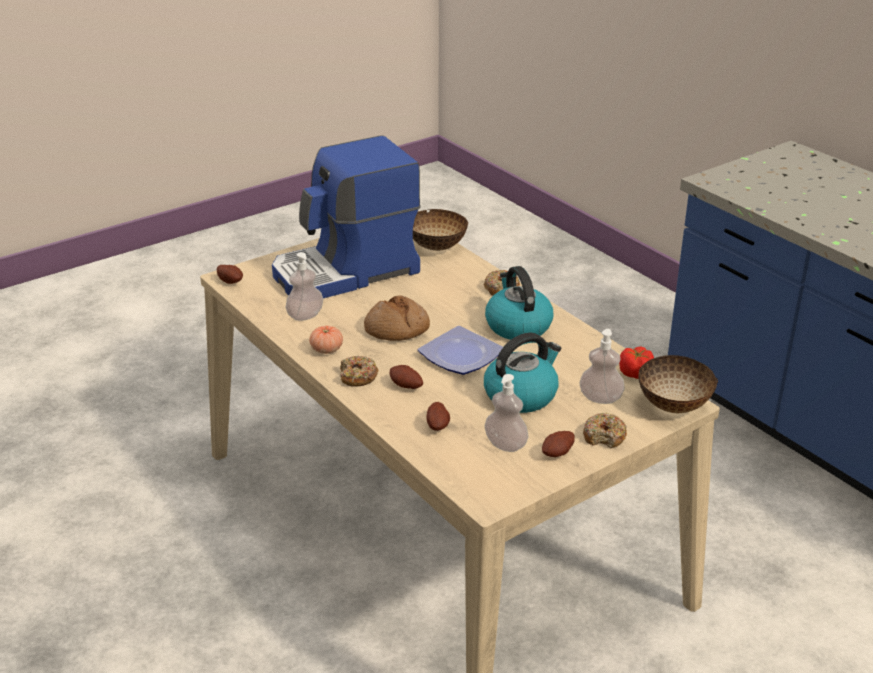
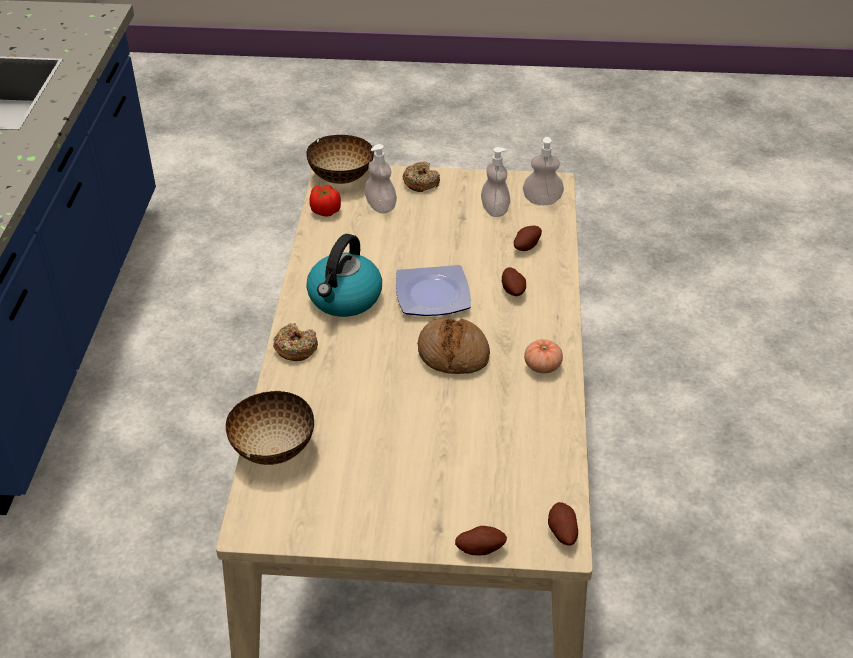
camera: 140 degrees left, 10 degrees up
(305, 316) = (524, 423): soap dispenser -> soap dispenser (542, 200)
(347, 272) = (416, 466): coffee machine -> none
(358, 377) = (543, 320): donut -> none
(521, 395) = (433, 238): kettle -> none
(558, 454) = (467, 187): potato -> potato (480, 548)

